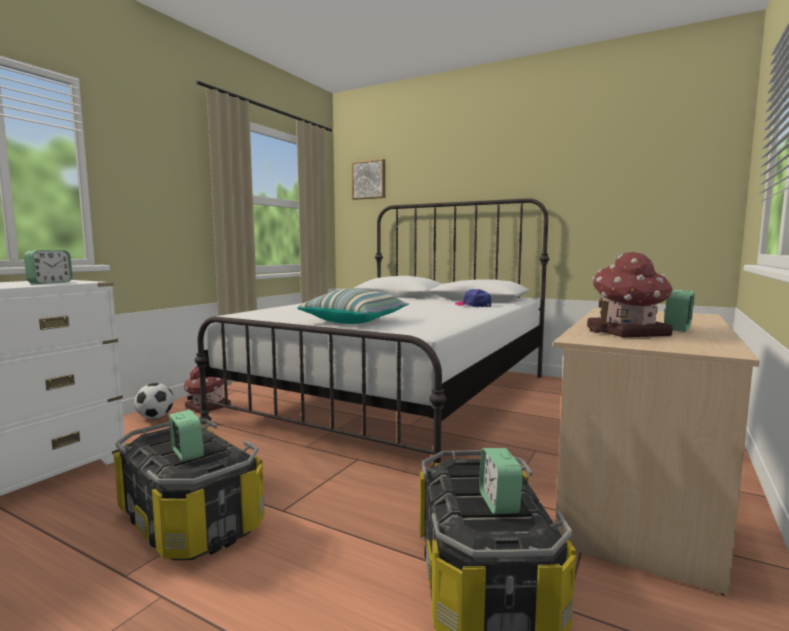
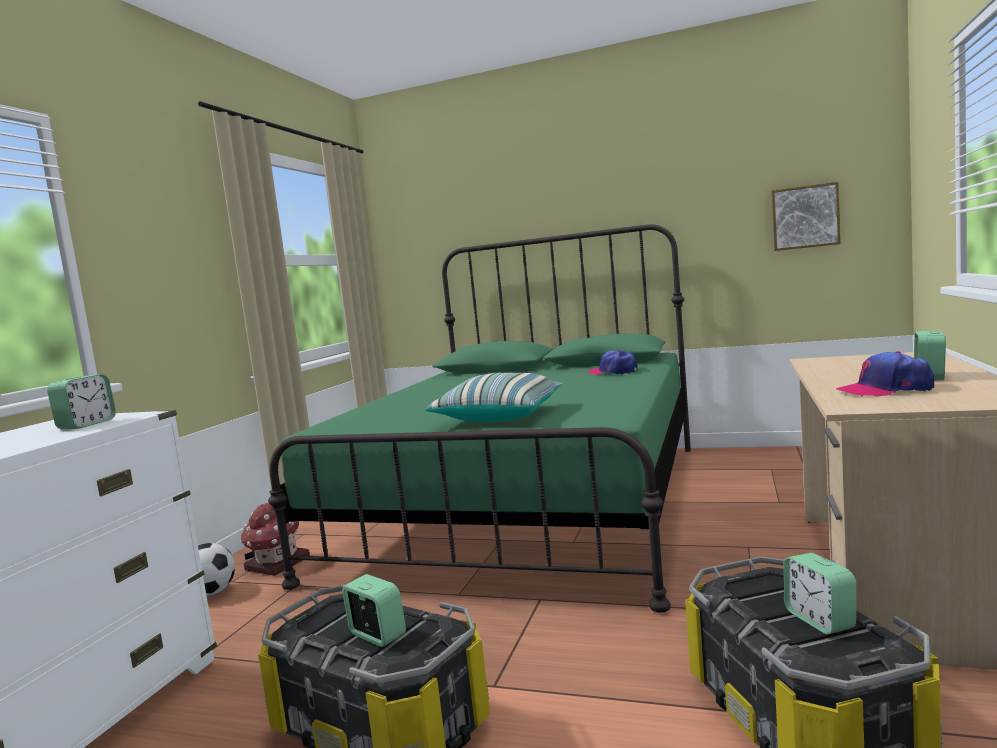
camera: 10 degrees left, 0 degrees up
(369, 180) = (422, 215): picture -> picture (805, 217)
(397, 396) = (529, 505): white bed -> green bed
(628, 332) = (885, 390): toy house -> cap

